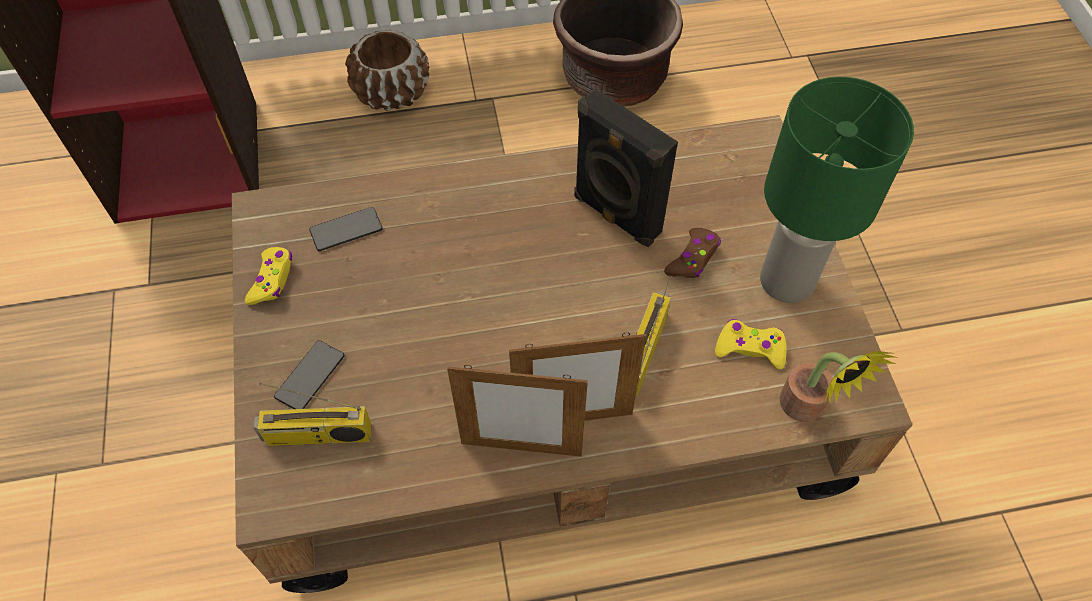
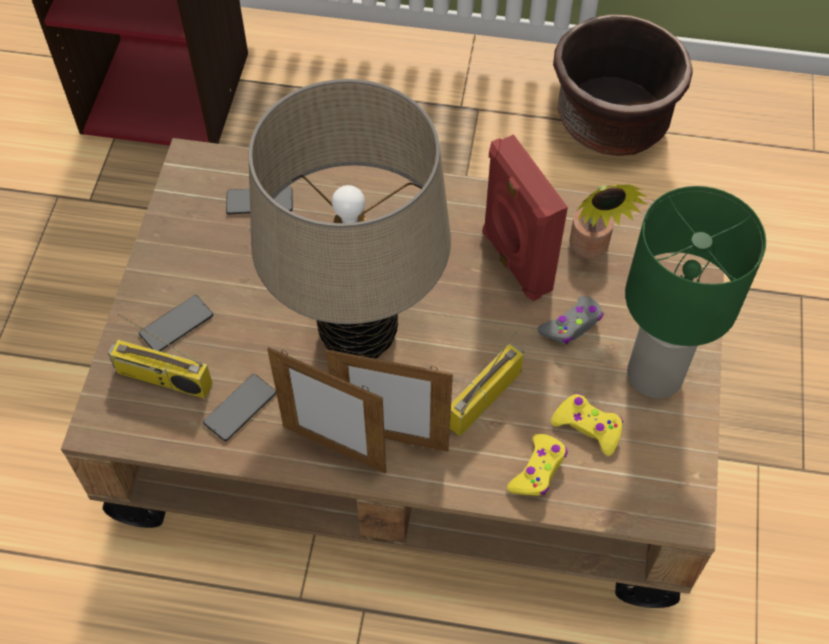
camera: 20 degrees right, 0 degrees up
(272, 280) = (177, 228): yellow game controller -> yellow game controller (538, 470)
(391, 93) = (381, 77): brown planter -> none
(409, 439) = (240, 408): none -> phone
(496, 327) = (358, 332): none -> beige table lamp
(615, 216) = (514, 262): black speaker -> red speaker
(693, 258) = (571, 325): brown game controller -> grey game controller
(808, 409) = (617, 502): potted plant -> potted plant (591, 250)

